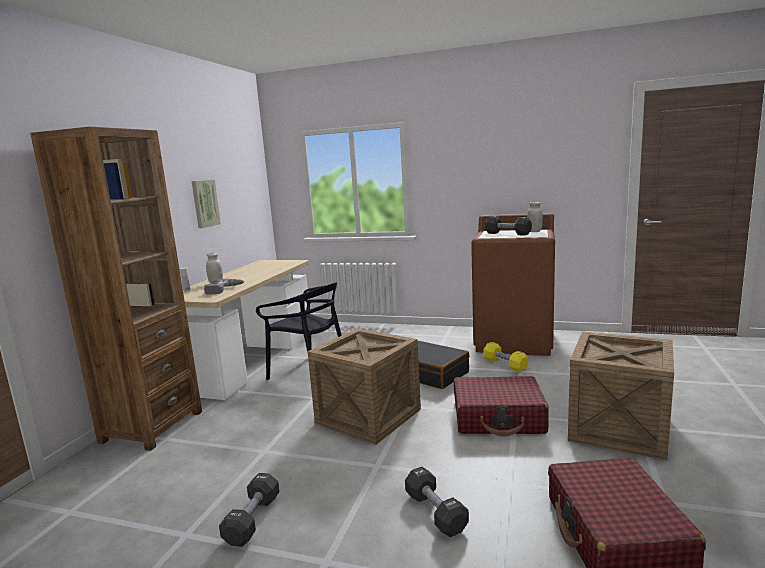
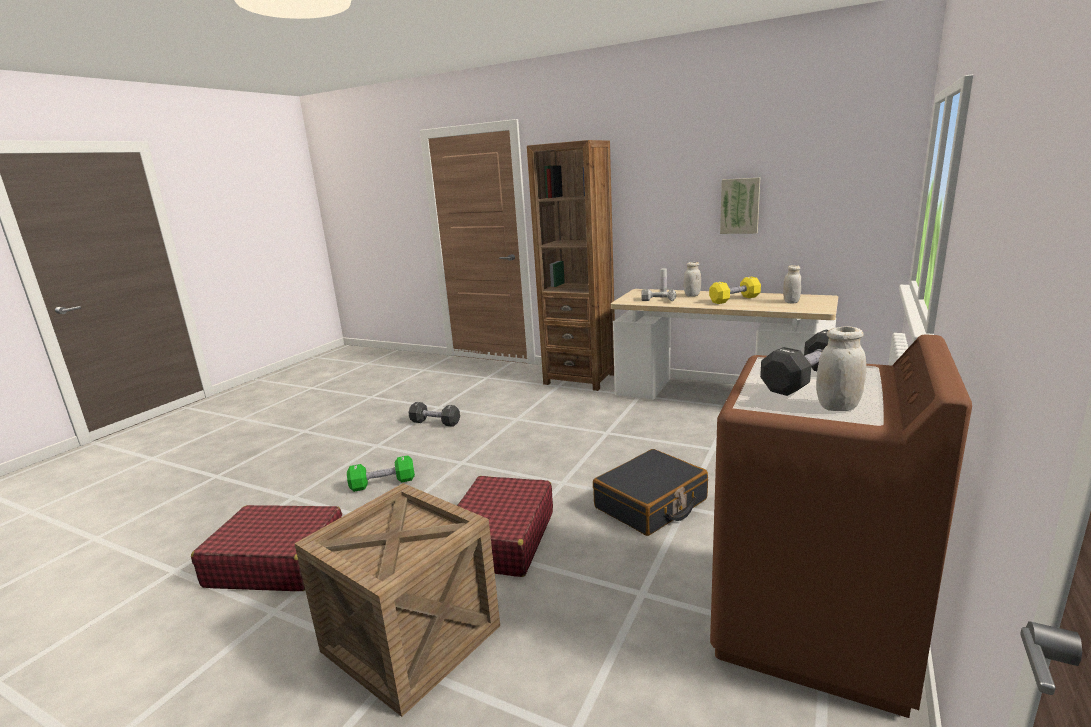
camera: 100 degrees right, 5 degrees up
(269, 265) = (791, 302): none -> white jar
(309, 373) = (674, 427): black chair -> none
(368, 416) = (550, 460): crate -> none
(435, 512) = (383, 483): black dumbbell -> green dumbbell
(505, 364) = (674, 581): yellow dumbbell -> yellow dumbbell (734, 299)

